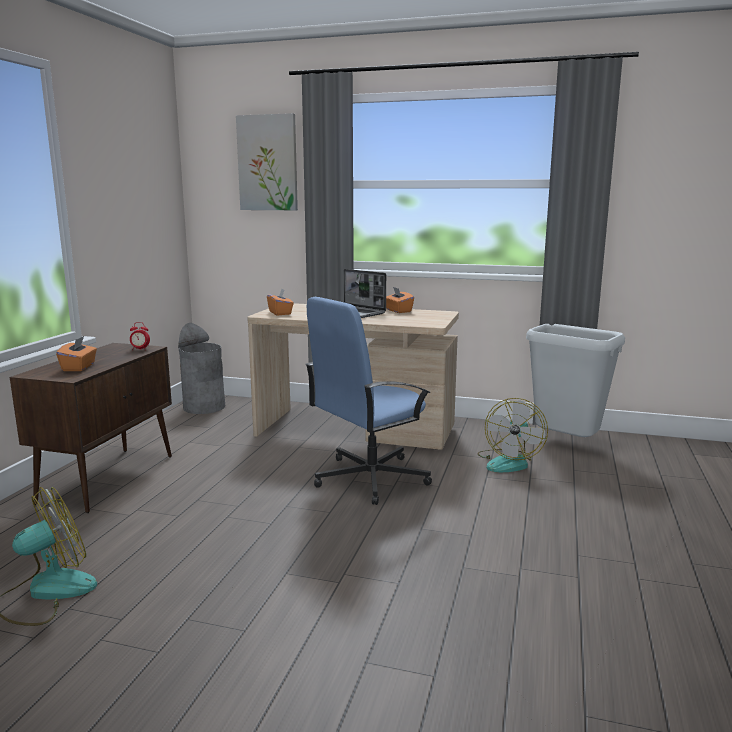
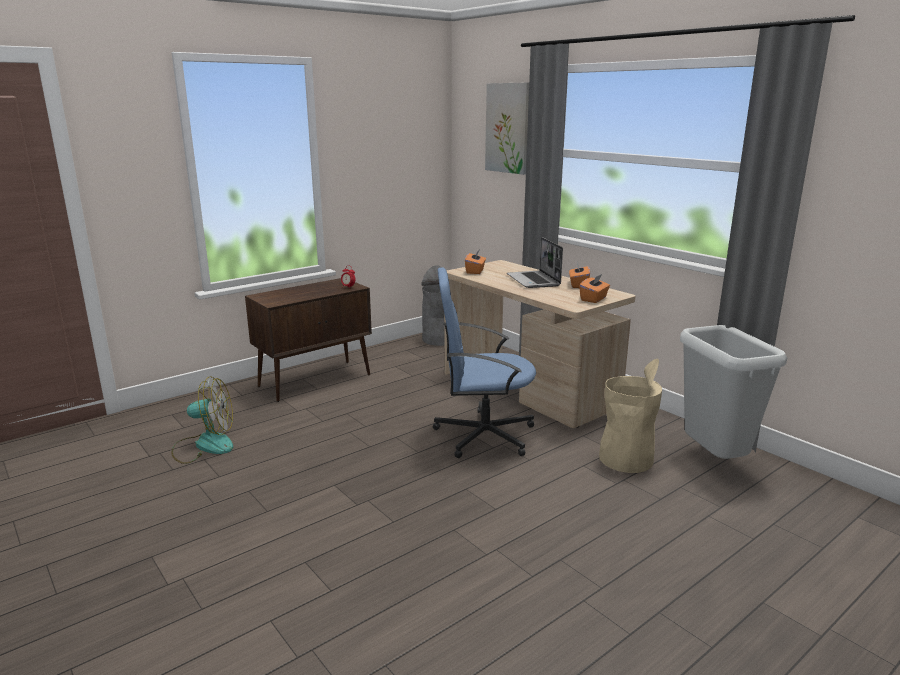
camera: 35 degrees right, 5 degrees up
(79, 367) = (290, 296): orange tissue box -> orange tissue box (594, 299)
(509, 462) = (626, 459): fan -> beige trash can

